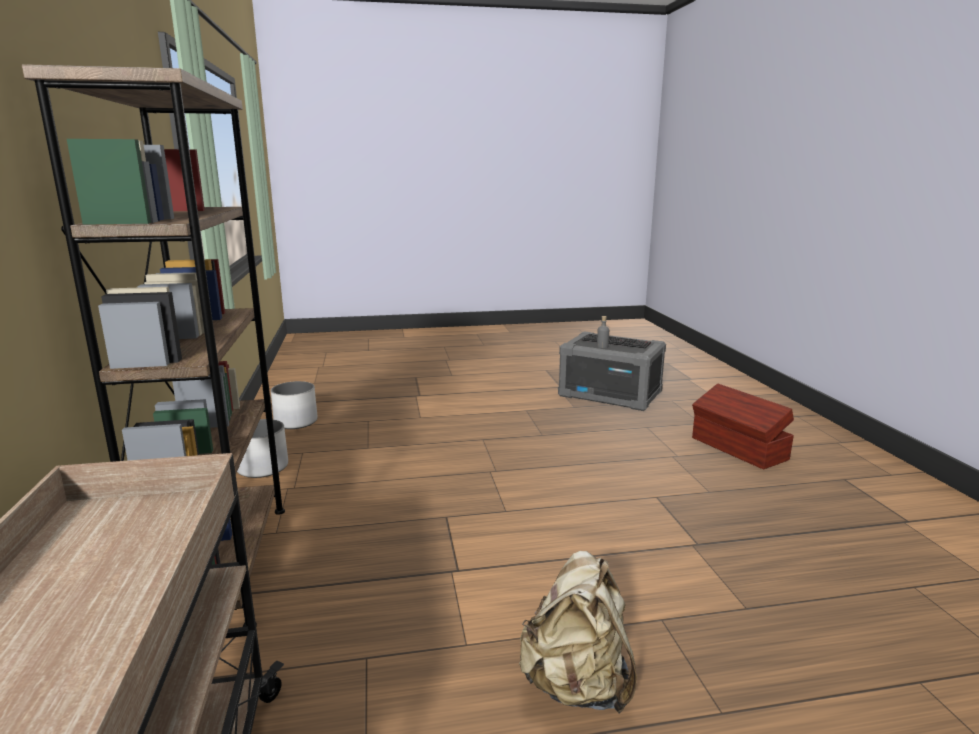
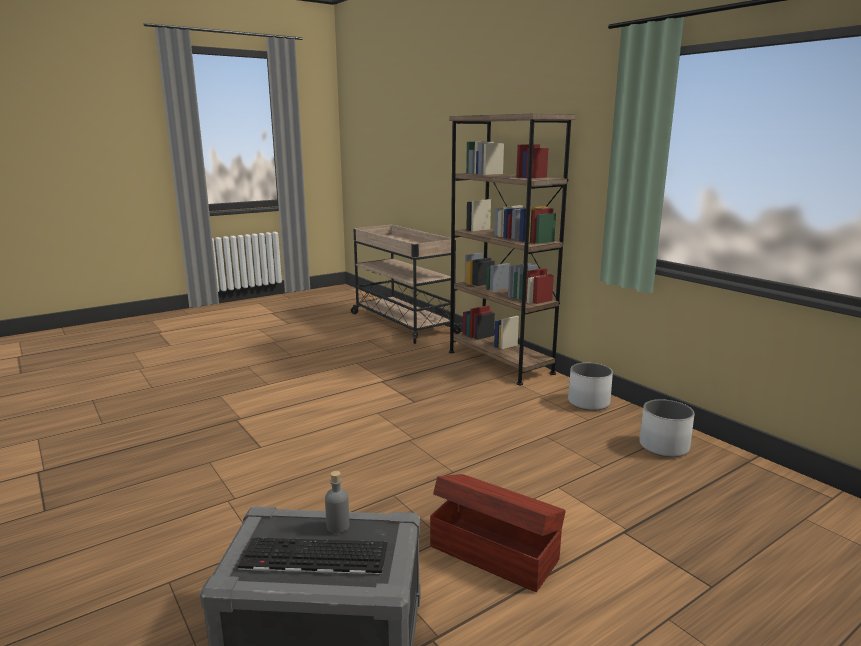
camera: 155 degrees right, 0 degrees up
(577, 685) = (305, 362): beige backpack -> none
(738, 449) = (142, 531): brown storage box -> brown storage box (493, 551)

